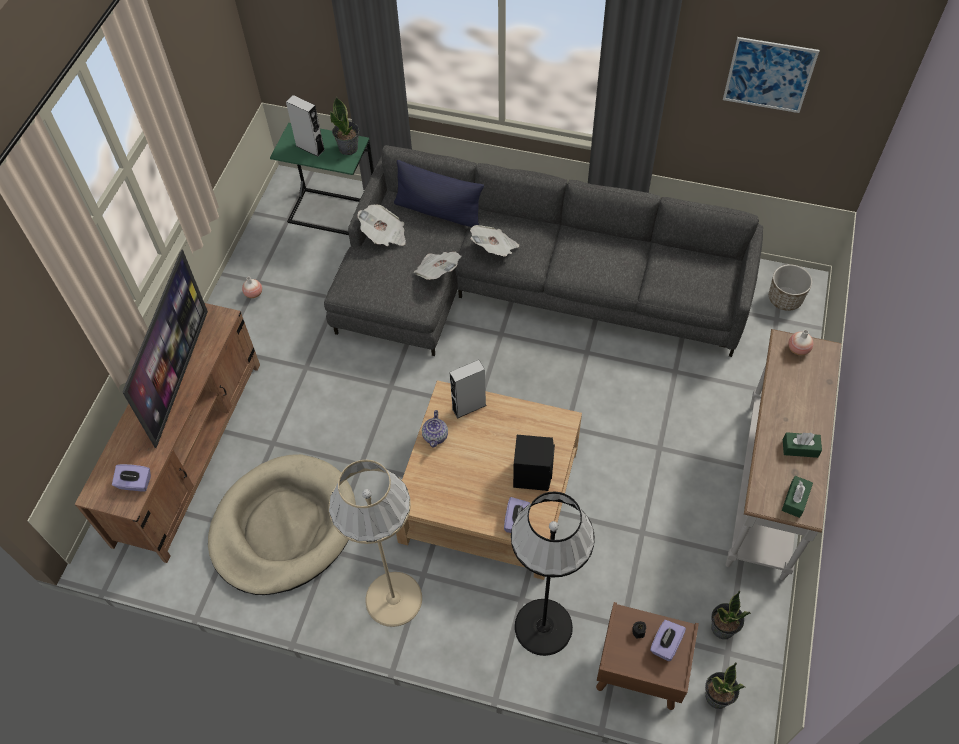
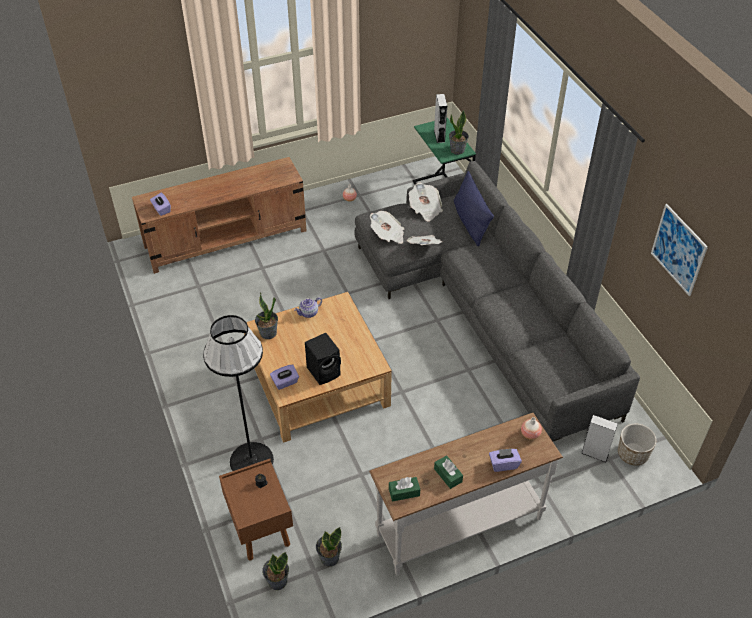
camera: 50 degrees right, 10 degrees down
(179, 376) = (239, 185): television -> none
(283, 527) = (214, 305): beige dog bed -> none
(393, 598) = (211, 379): beige floor lamp -> none
(430, 494) = (268, 333): none -> potted plant
(469, 407) = (343, 316): grey speaker -> grey speaker (594, 454)
(494, 249) = (469, 261): newspaper -> newspaper (387, 235)
(665, 644) = (263, 502): purple tissue box -> purple tissue box (503, 464)

